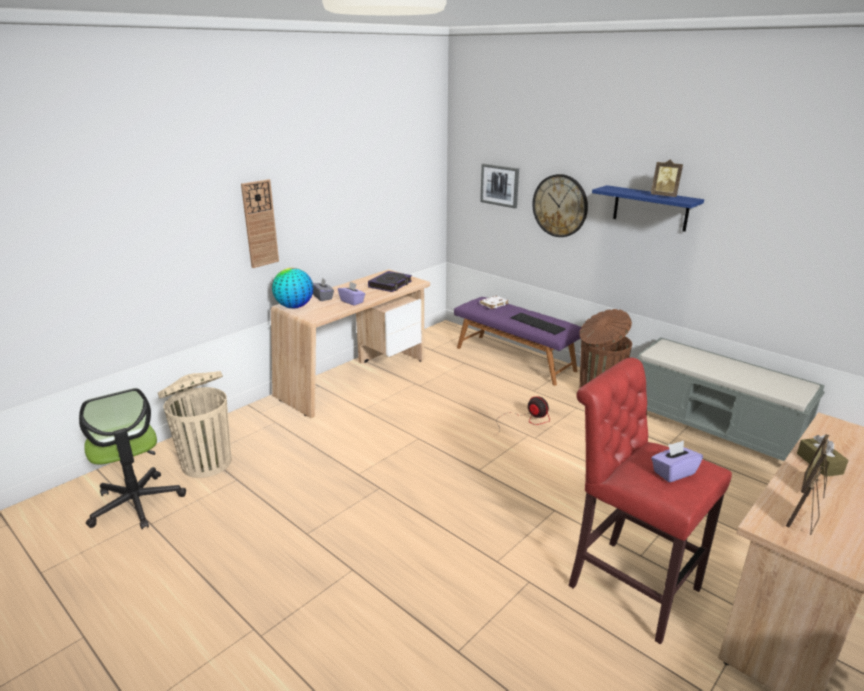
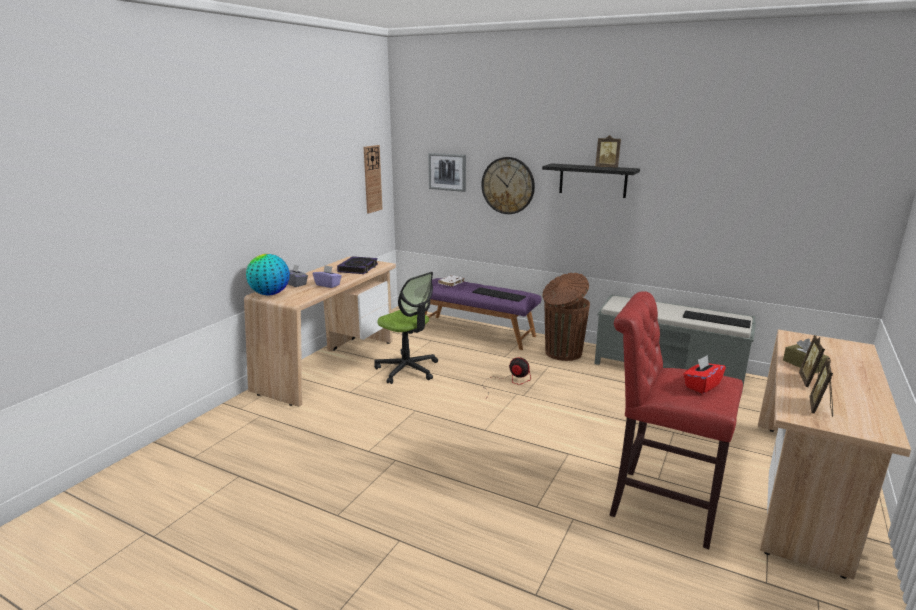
camera: 15 degrees left, 5 degrees down
(136, 503) = (128, 518): office chair -> office chair (407, 369)
(206, 462) = (197, 464): beige trash can -> none
(260, 224) = (230, 210): wall clock -> wall clock (372, 179)
(650, 208) = (592, 180): blue shelf -> black shelf
(673, 472) = (701, 386): purple tissue box -> red tissue box
(772, 383) = (717, 319): none -> keyboard

